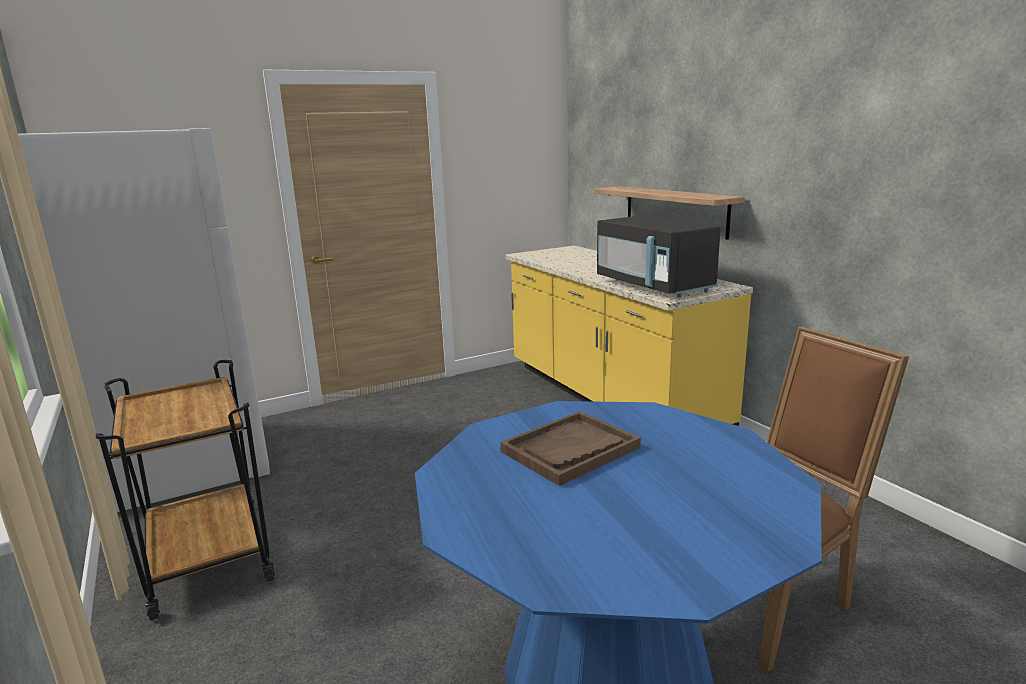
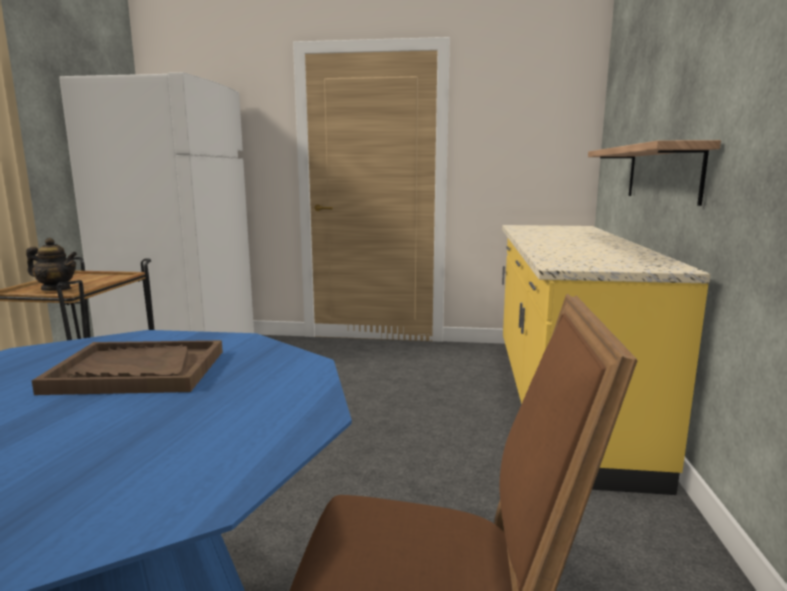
camera: 35 degrees right, 5 degrees down
(179, 422) = (56, 289): none -> teapot
(653, 286) = (573, 256): black microwave -> none

